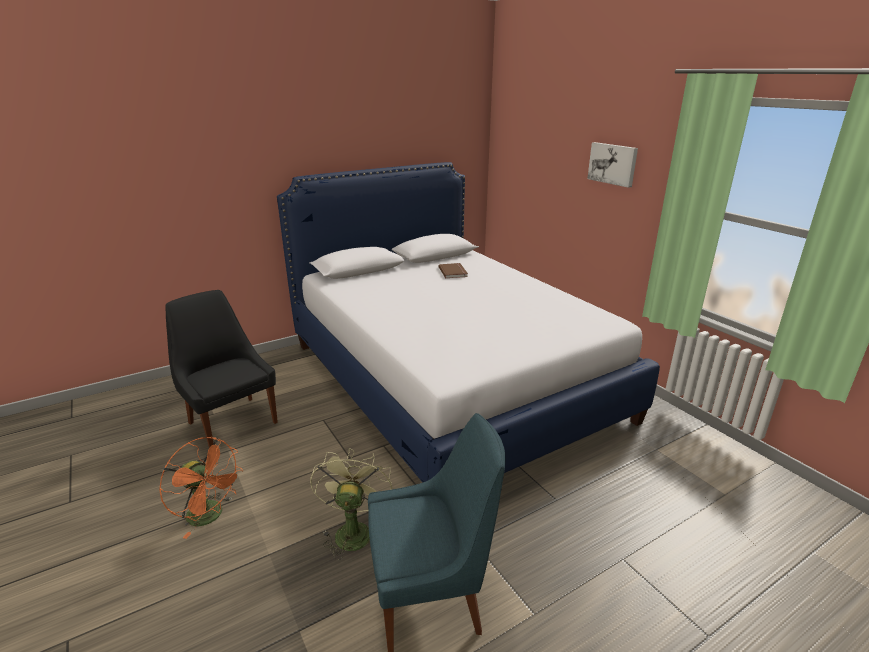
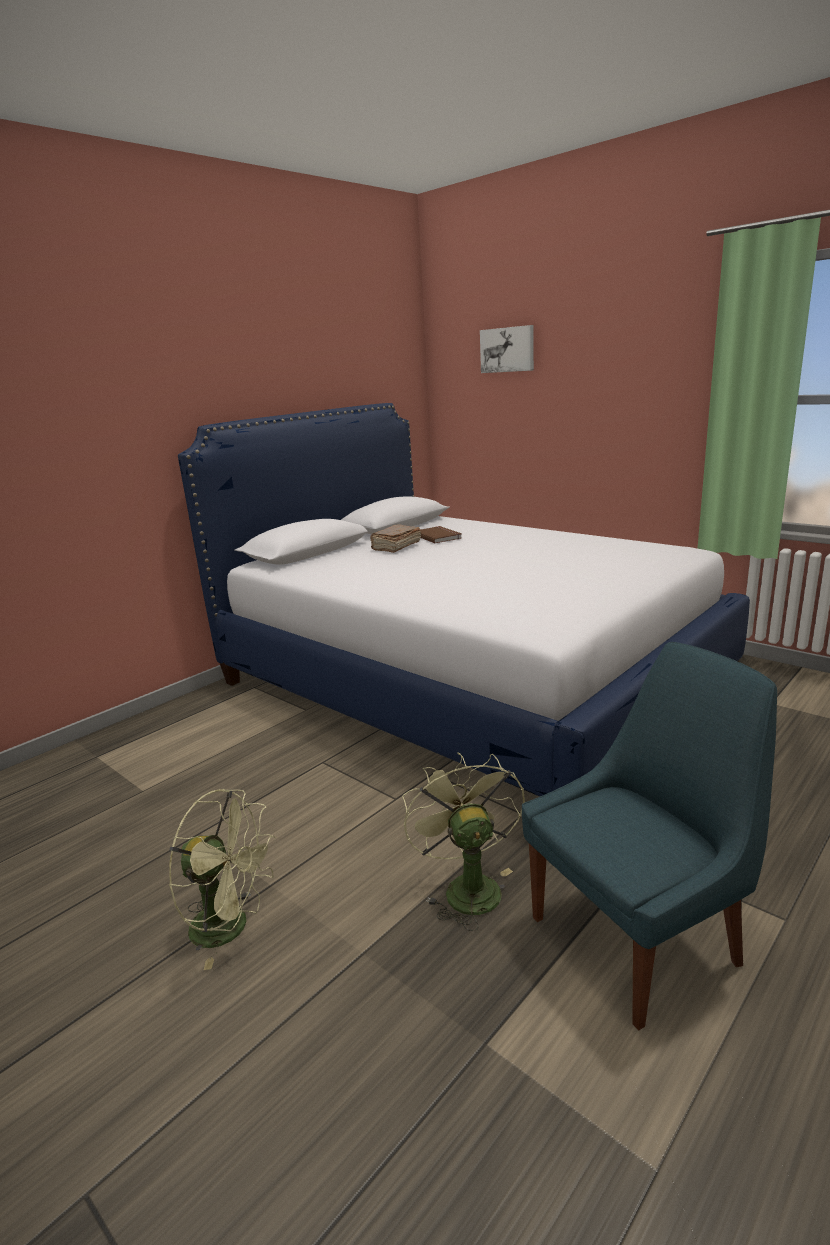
camera: 15 degrees left, 5 degrees down
(211, 516) = (231, 927): orange fan -> green fan
(231, 421) = (180, 794): black chair -> none
(417, 276) = (395, 547): none -> brown book
(613, 164) = (623, 368): picture -> picture (508, 349)

